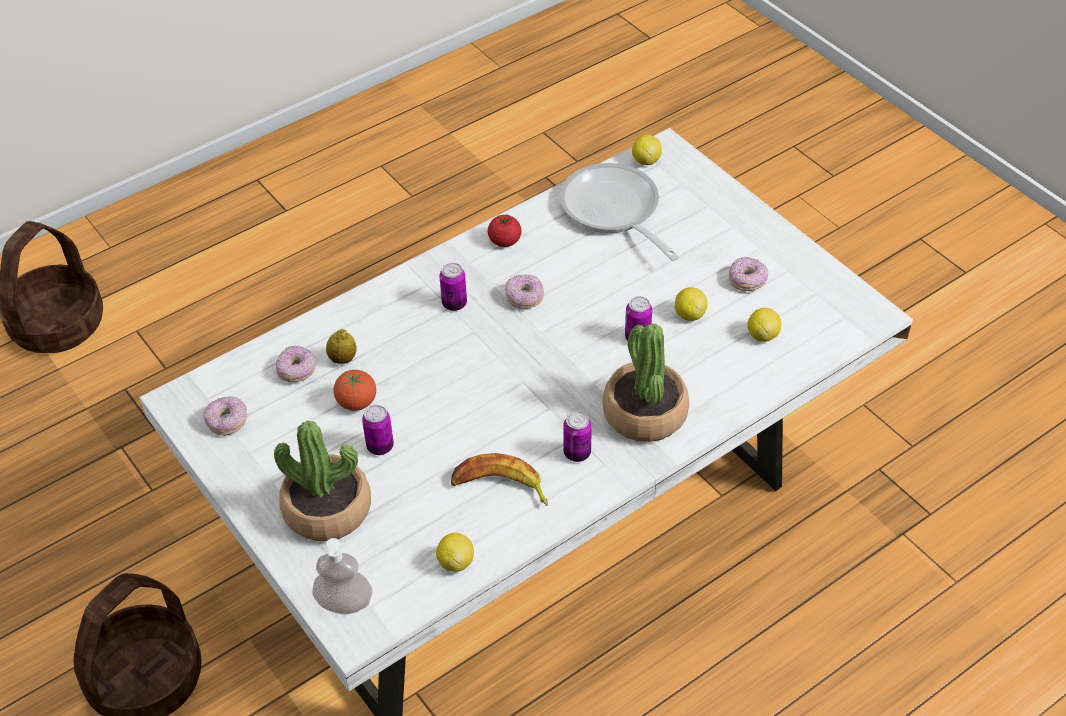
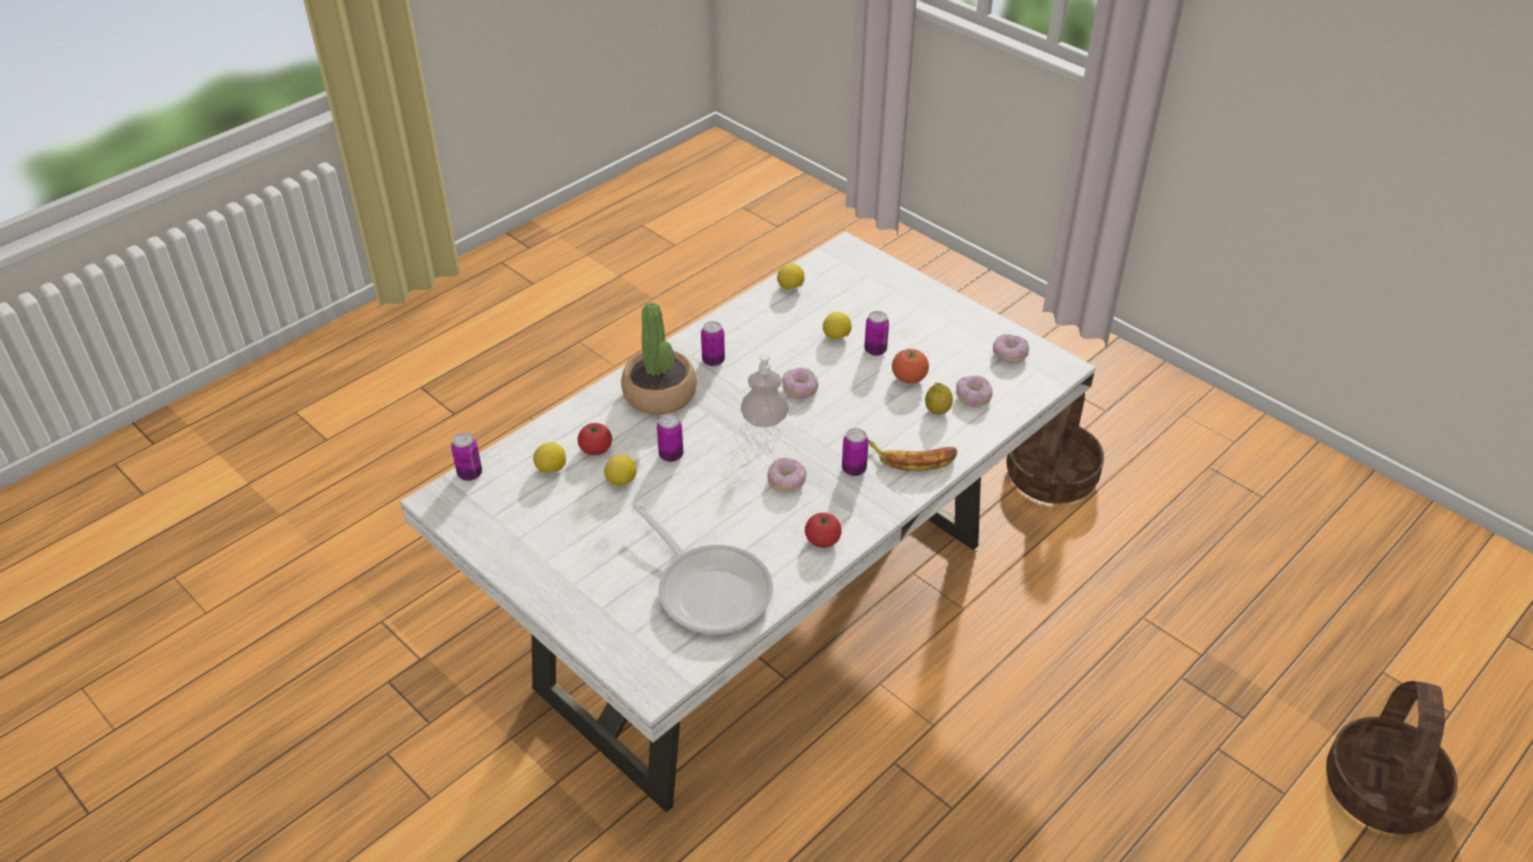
camera: 170 degrees right, 5 degrees down
(327, 509) = (897, 308): potted plant -> none
(344, 603) = (860, 261): soap dispenser -> soap dispenser (764, 420)
(500, 487) = (770, 333): banana -> banana (913, 458)
(646, 160) = (678, 664): lemon -> lemon (836, 337)
(716, 353) = (596, 449): none -> tomato
(747, 281) = (562, 522): donut -> donut (800, 390)
(846, 339) = (470, 474): none -> can

